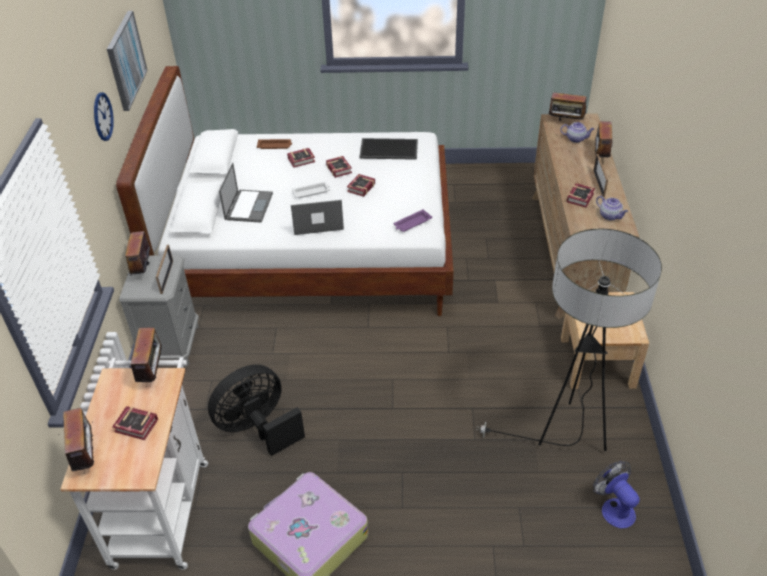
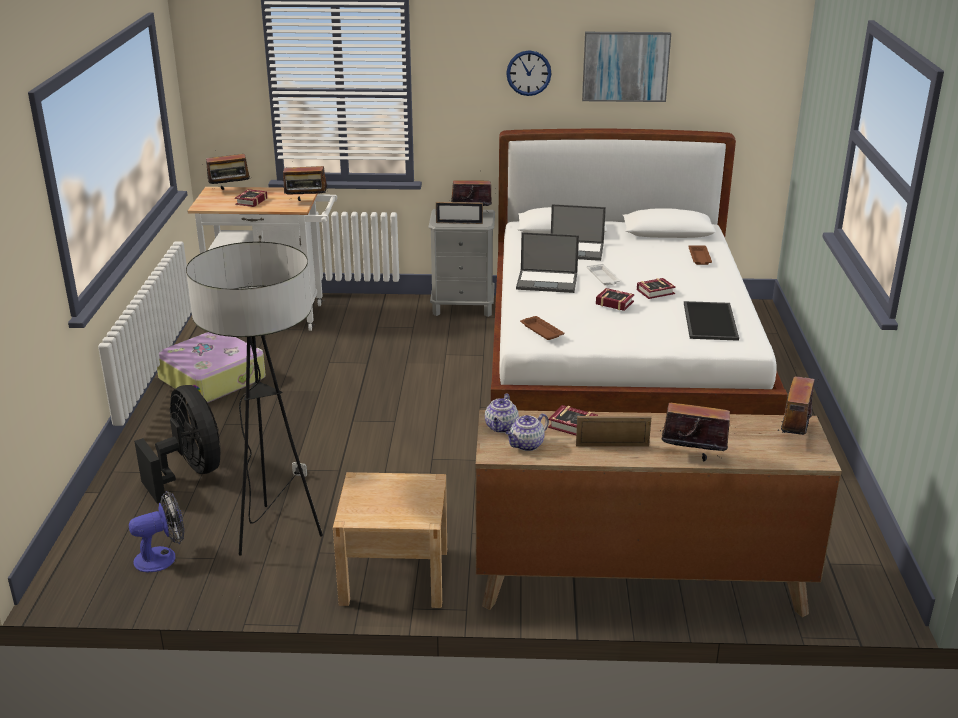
camera: 90 degrees right, 15 degrees down
(258, 428) = (346, 351): black fan -> black fan (190, 473)
(302, 160) = (671, 273): book -> none
(316, 221) = (548, 281): laptop -> laptop turned 105 degrees clockwise
(412, 223) = (541, 330): purple tray -> brown tray
(576, 139) = (743, 439): teapot -> teapot (501, 427)

